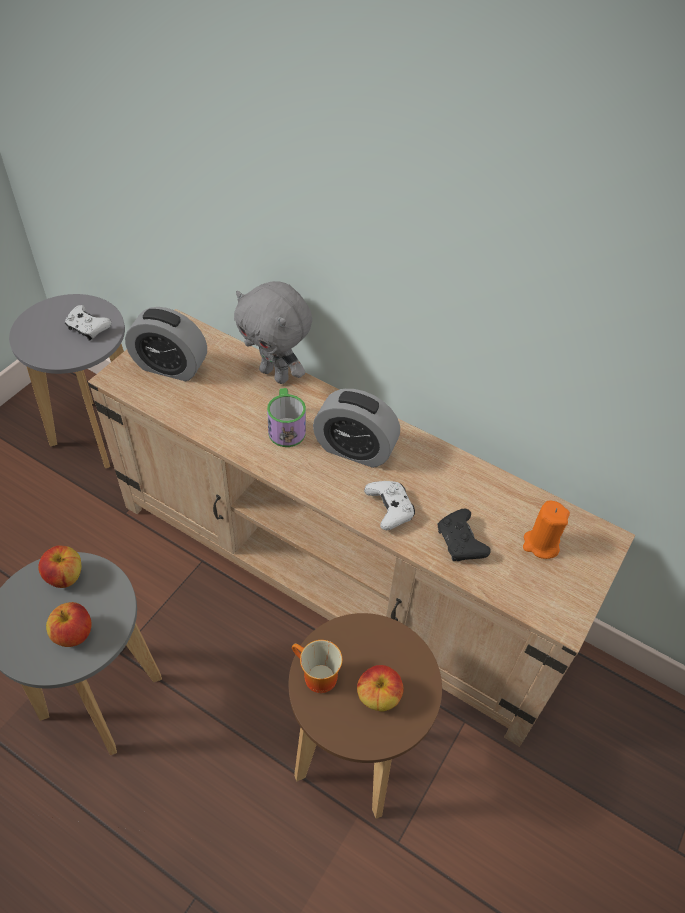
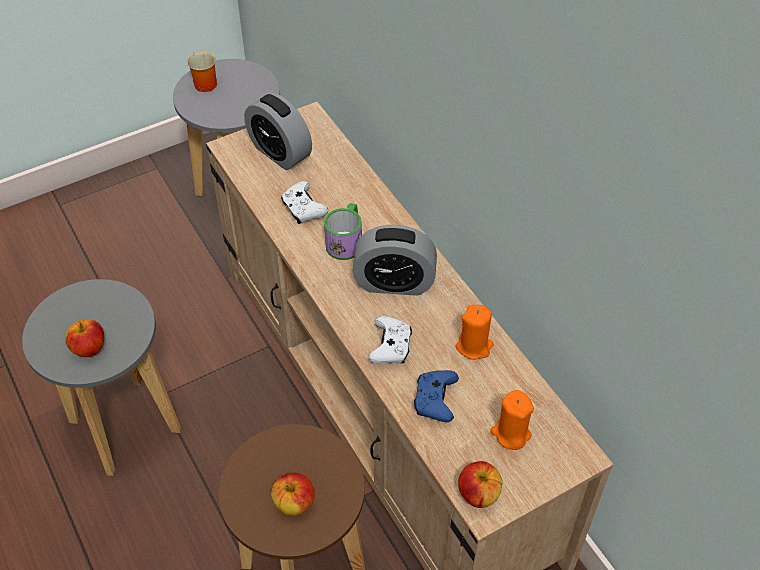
camera: 30 degrees right, 0 degrees up
(65, 577) = (108, 301): apple -> apple (478, 494)
(88, 328) = (244, 96): white game controller -> white game controller (303, 209)
(276, 374) = (367, 190): grey plush toy -> none
(315, 677) = (252, 464): mug -> mug (203, 83)
(354, 449) = (394, 283): alarm clock -> alarm clock turned 45 degrees counterclockwise
(460, 480) = (474, 346): none -> orange candle
(460, 542) = (435, 400): black game controller -> blue game controller

